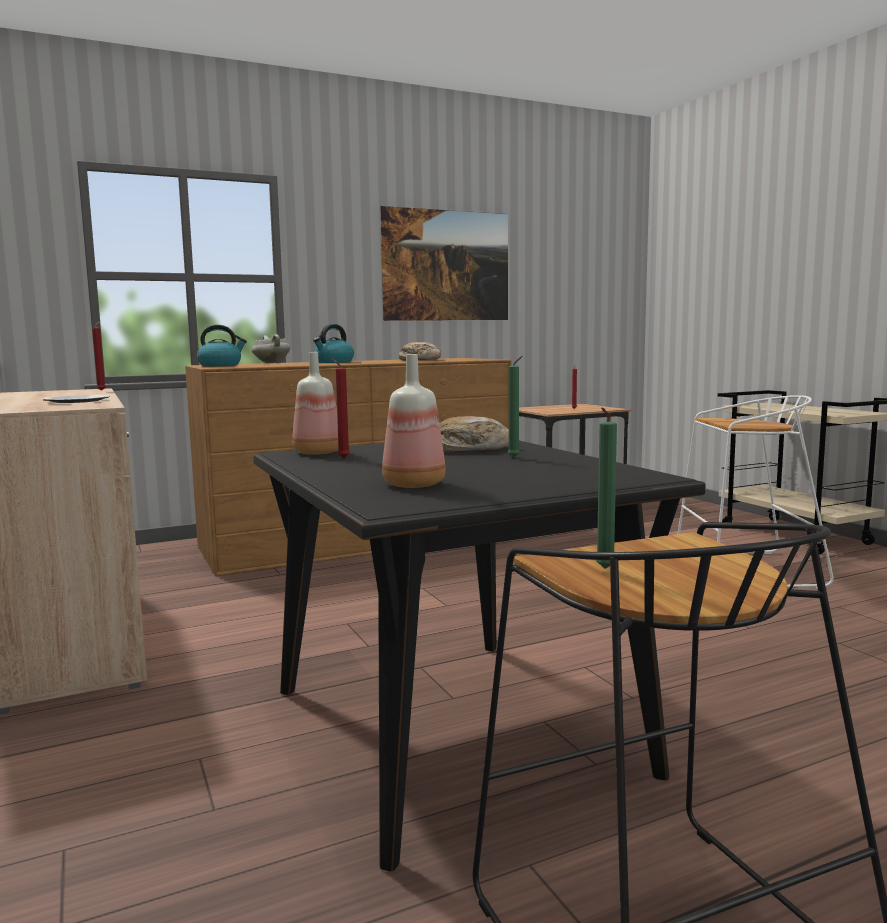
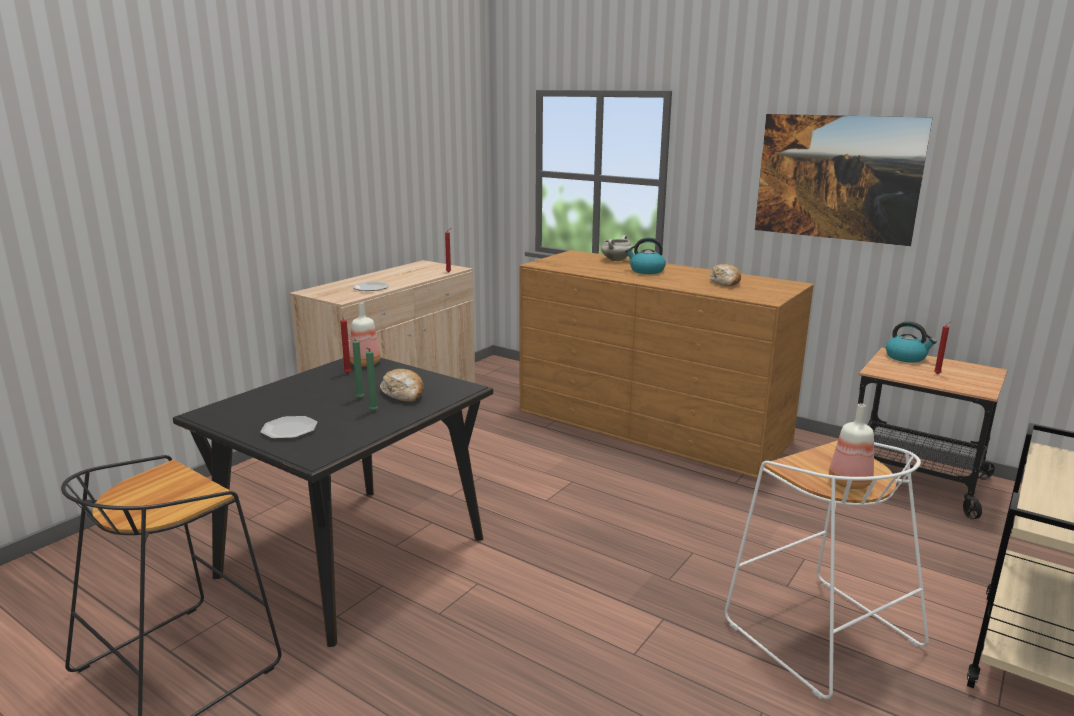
camera: 60 degrees right, 10 degrees up
(220, 365) = (565, 258): kettle -> kettle (906, 357)
(412, 484) = (264, 406): bottle -> bottle (848, 482)
(535, 480) = (289, 430): none -> plate
(603, 569) = (151, 481): green candle -> green candle (358, 398)

